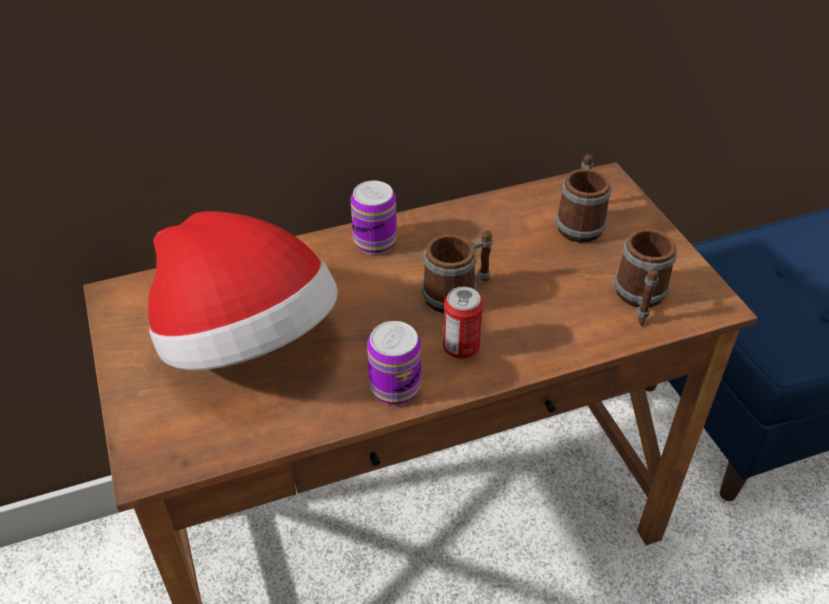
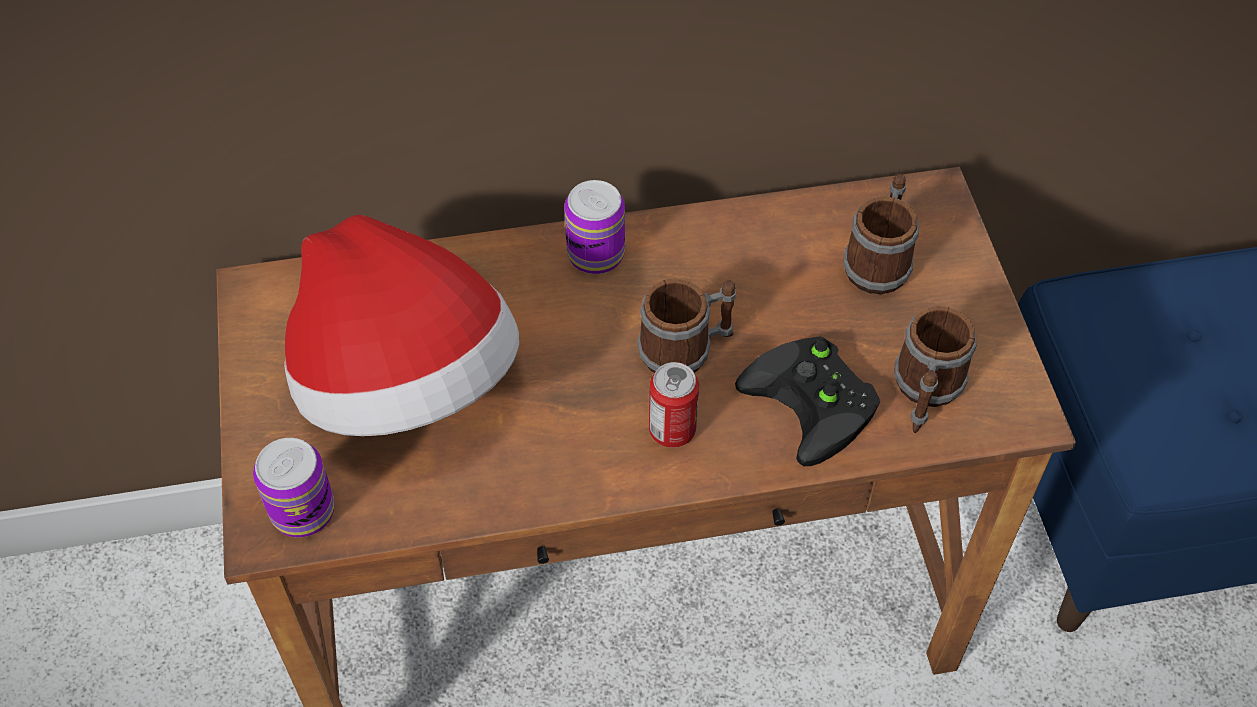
camera: 10 degrees right, 10 degrees up
(395, 387) = (577, 474): can -> can (303, 511)
(563, 316) = (816, 404): none -> black game controller

